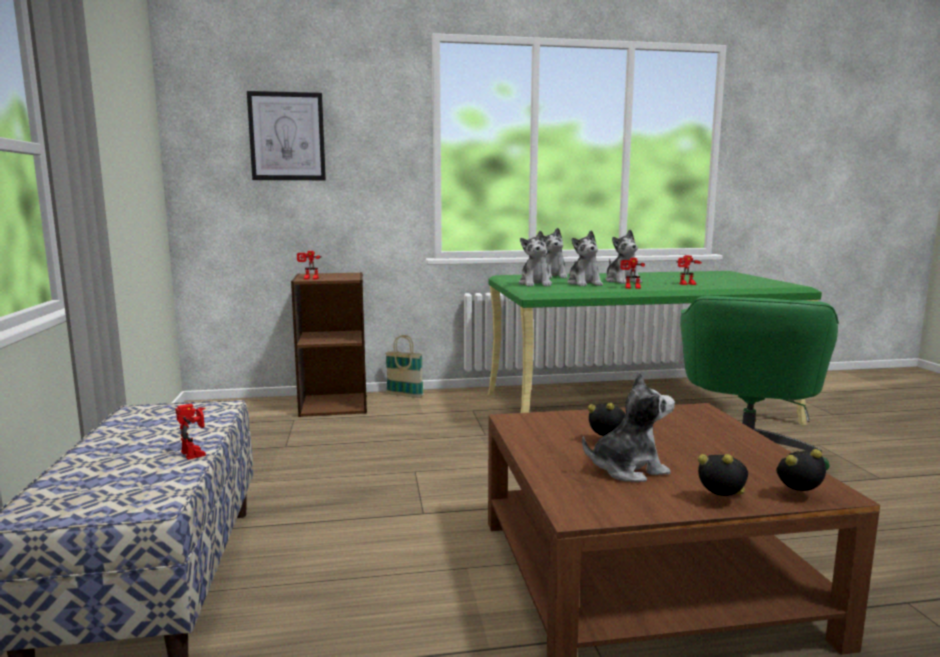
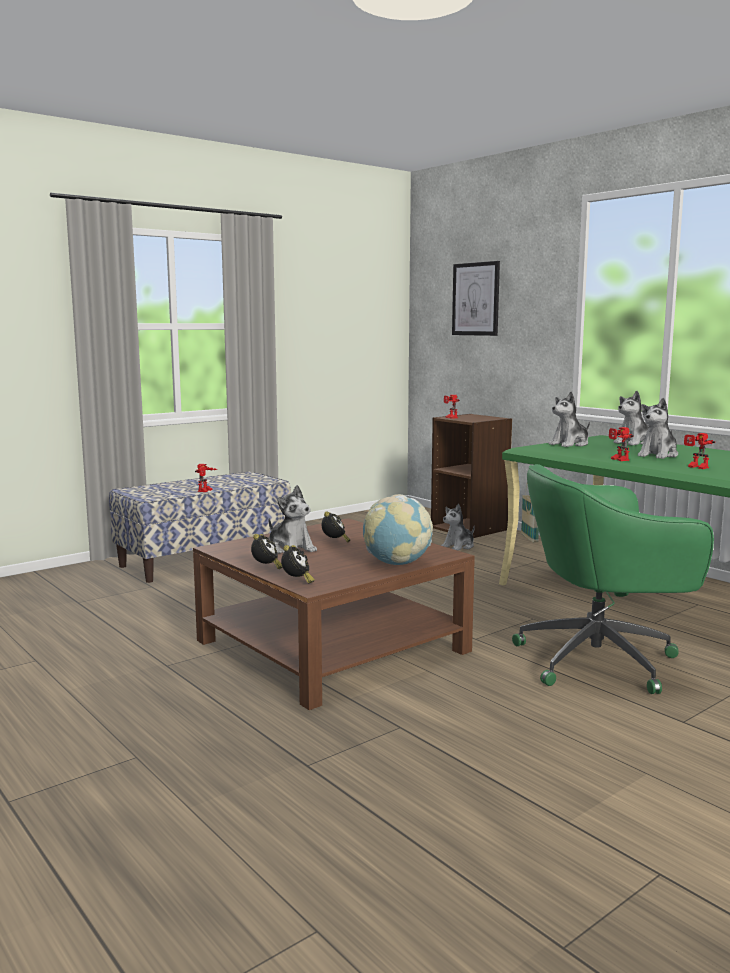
camera: 60 degrees right, 0 degrees up
(584, 284) = (609, 451): plush toy -> plush toy (458, 546)
(730, 435) = (397, 564): none -> globe
(799, 495) = (297, 581): alarm clock -> alarm clock turned 45 degrees clockwise

